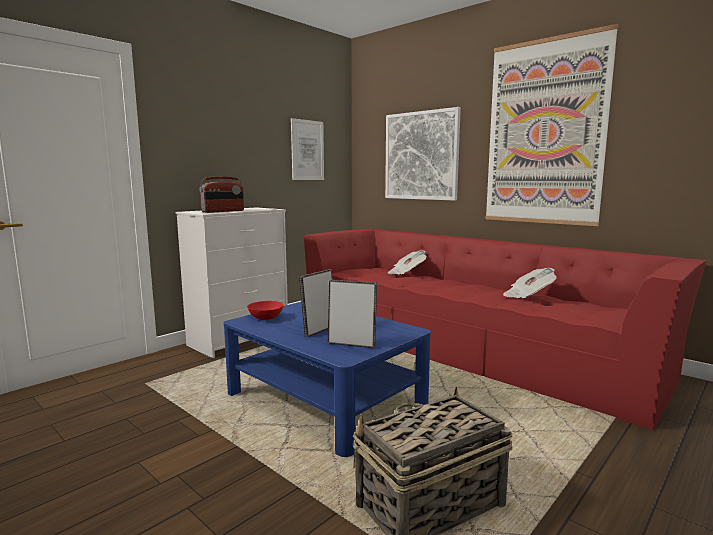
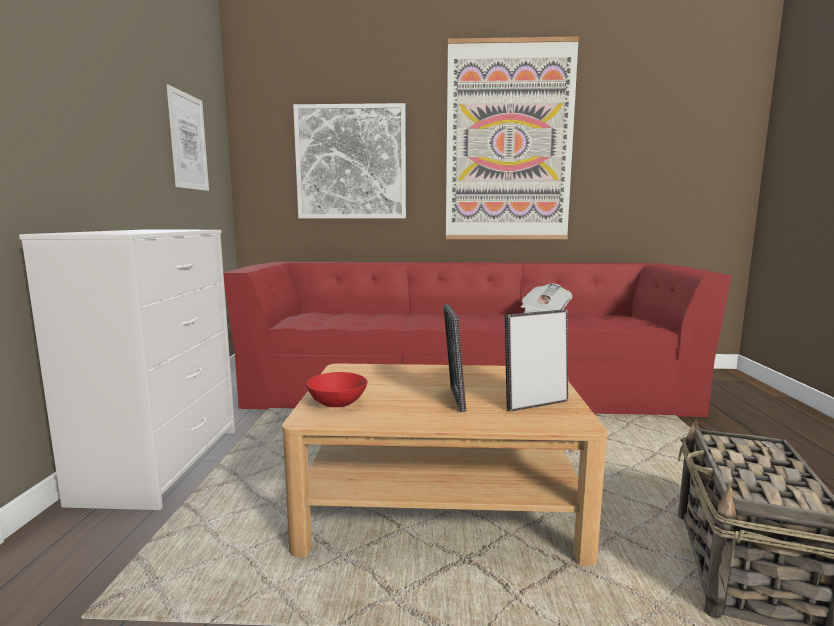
camera: 40 degrees left, 0 degrees up
(223, 211) = (136, 231): radio -> none
(325, 399) = (441, 501): blue coffee table -> beige coffee table
(406, 273) = (368, 312): newspaper -> none

